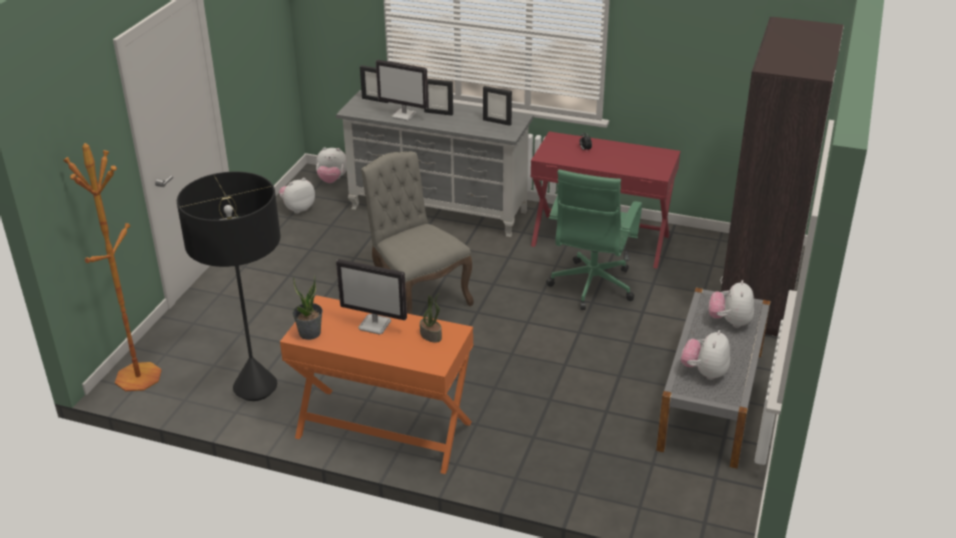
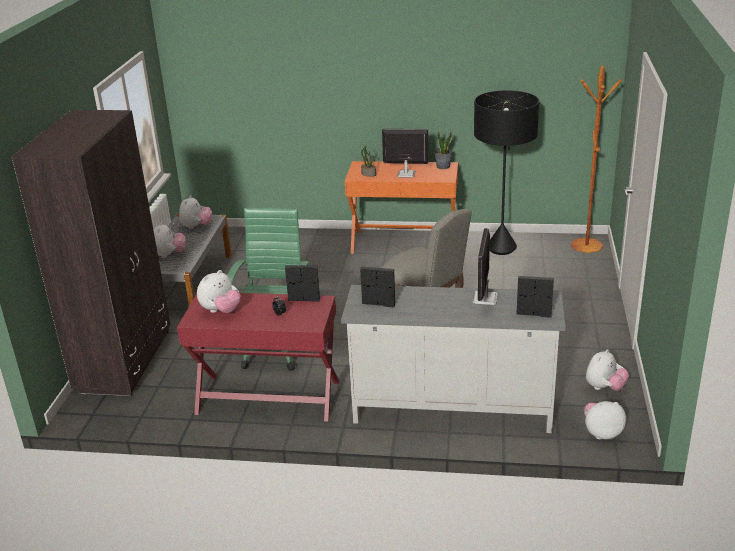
camera: 170 degrees right, 5 degrees down
(404, 115) = (485, 299): monitor -> monitor turned 90 degrees counterclockwise
(439, 112) = (449, 307): picture frame -> picture frame (304, 300)
(641, 159) = (221, 311): none -> plush toy

